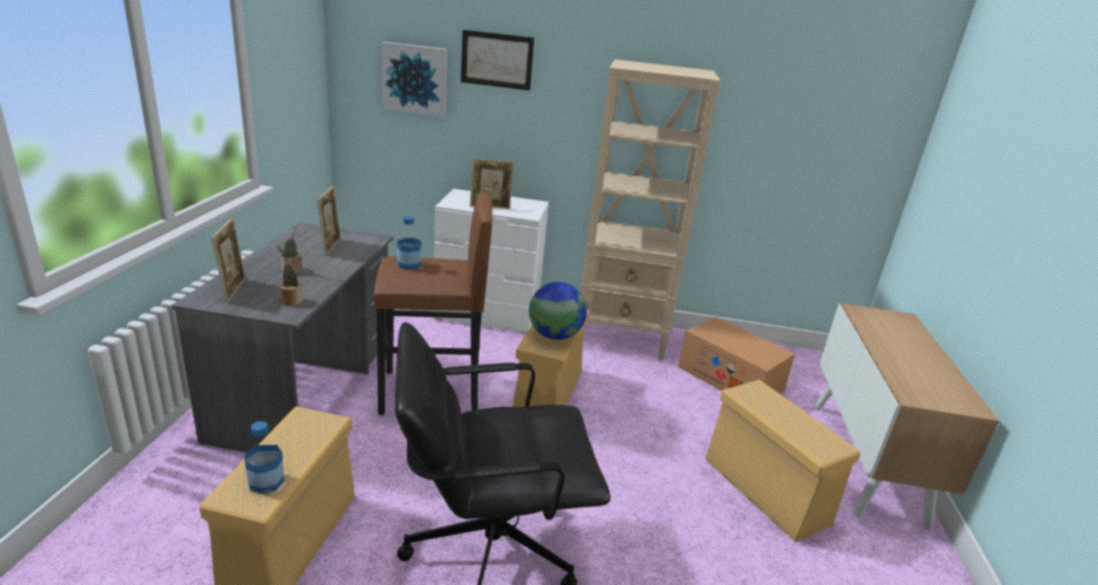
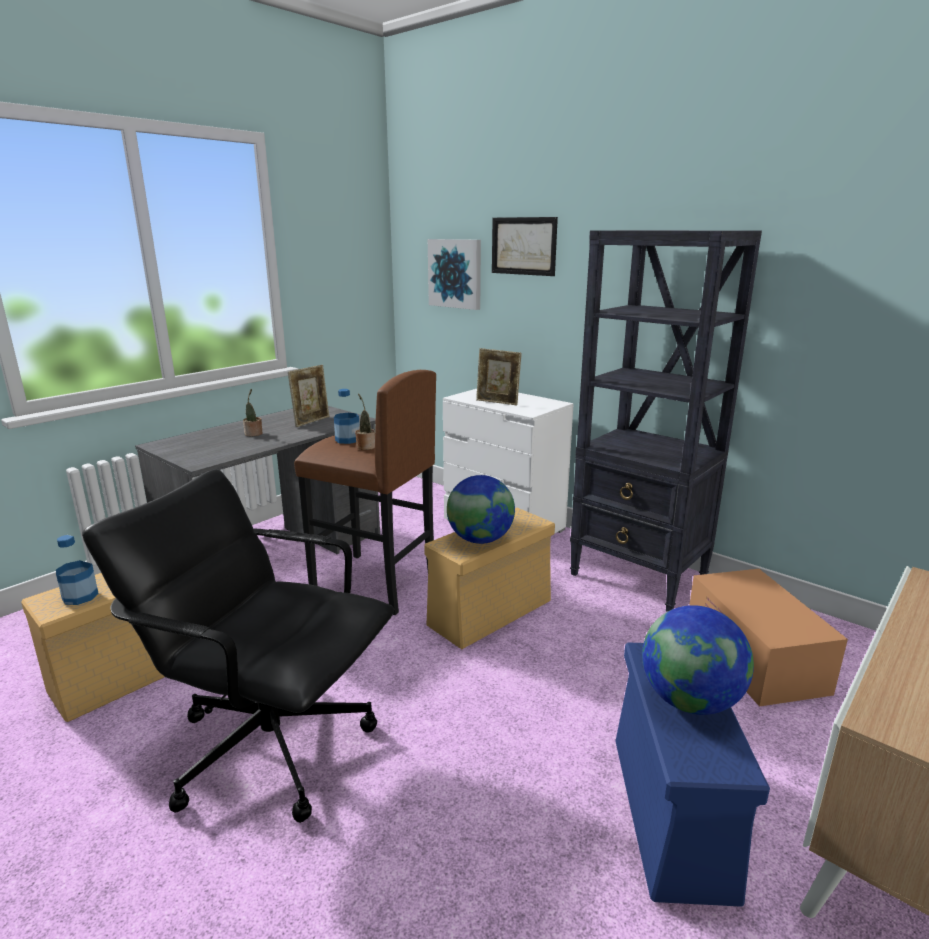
camera: 35 degrees right, 5 degrees down
(233, 290) = (190, 441): picture frame -> none
(290, 300) = (216, 454): potted plant -> potted plant (365, 446)
(621, 337) = (639, 576): beige bookcase -> black bookcase
(767, 492) = (672, 816): beige storage box -> blue storage box
(788, 416) = (690, 701): none -> globe

